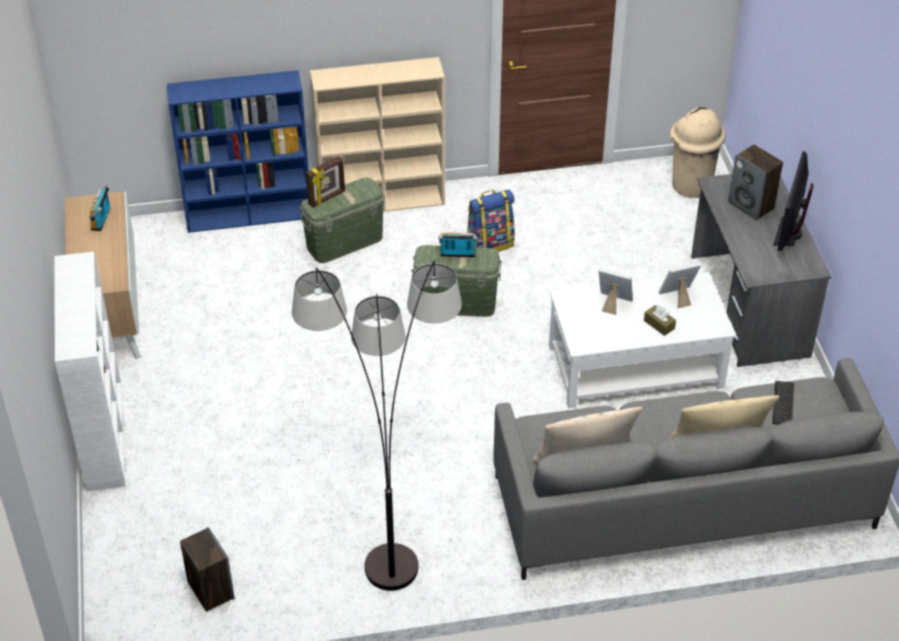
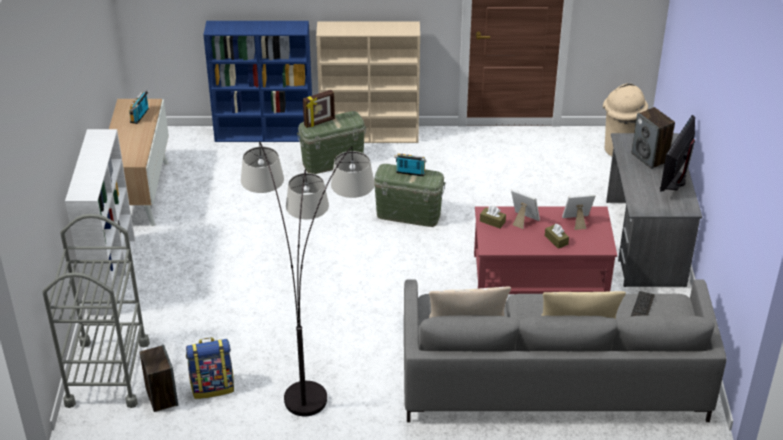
camera: 10 degrees right, 5 degrees down
(133, 567) = (107, 373): none -> grey cart
(490, 244) = (446, 174): backpack -> backpack (213, 386)
(576, 309) = (492, 221): none -> brown tissue box
(634, 366) = (539, 276): white coffee table -> red coffee table

